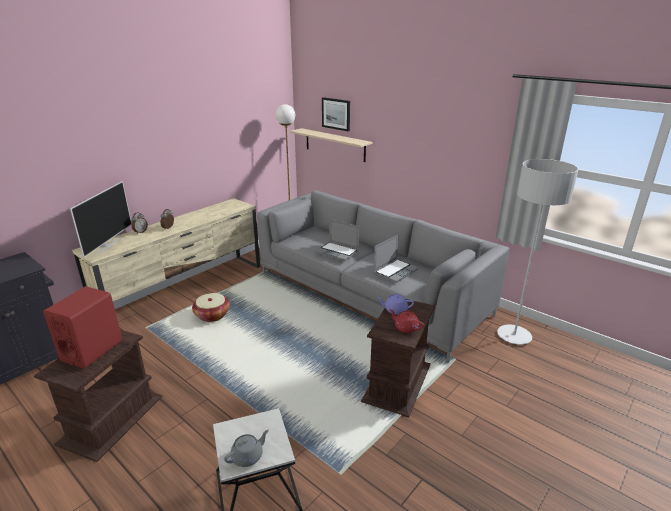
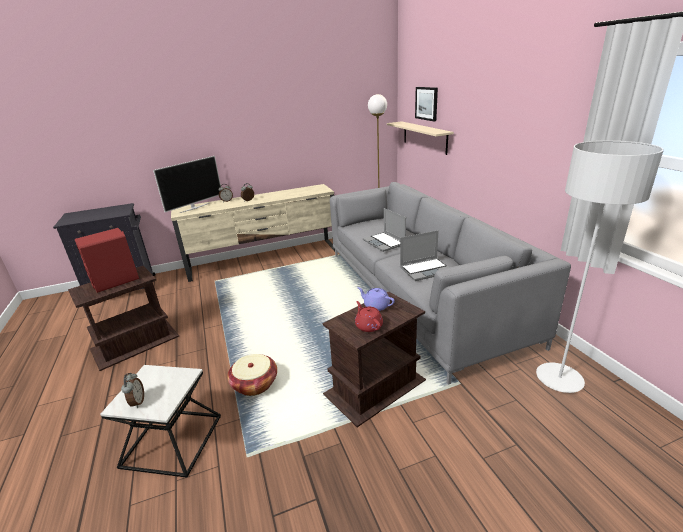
camera: 30 degrees right, 0 degrees up
(212, 315) = (267, 282): basket -> basket (255, 384)
(248, 456) = (137, 402): grey teapot -> alarm clock

